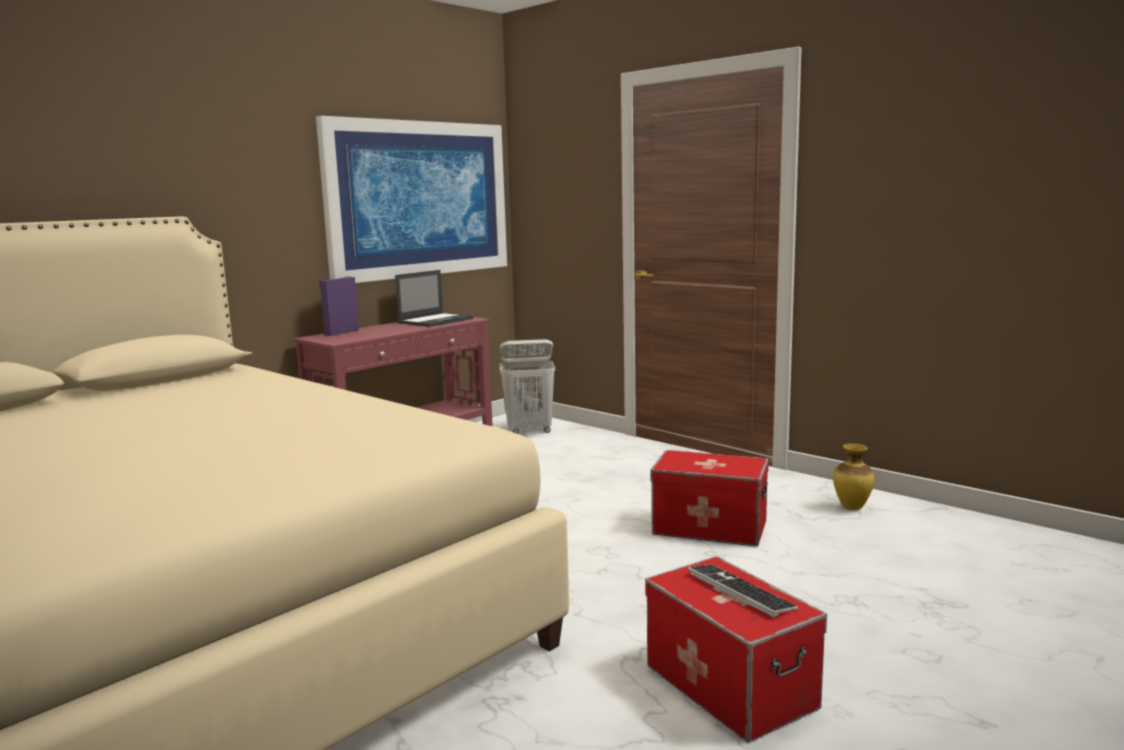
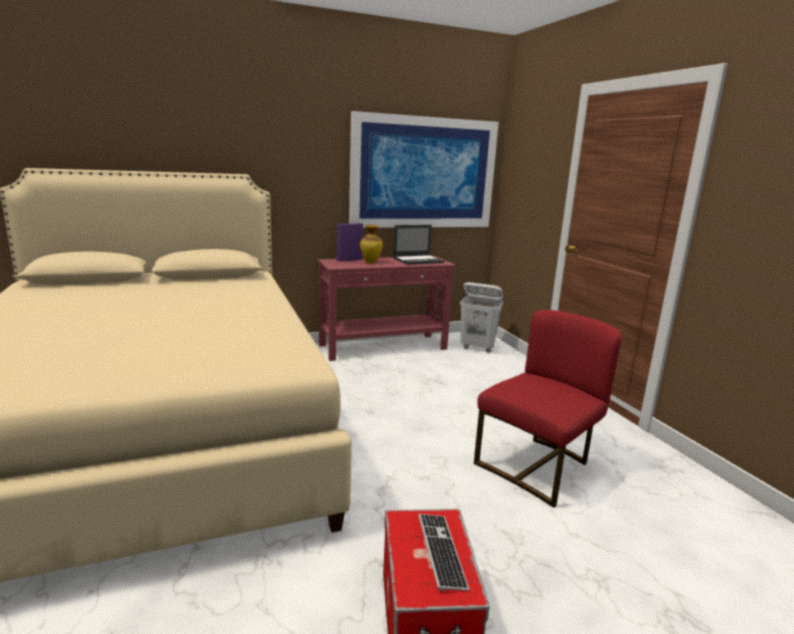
camera: 25 degrees right, 5 degrees up
(710, 527) = (537, 467): storage box -> red chair
(851, 508) = (677, 487): vase -> vase (370, 262)

